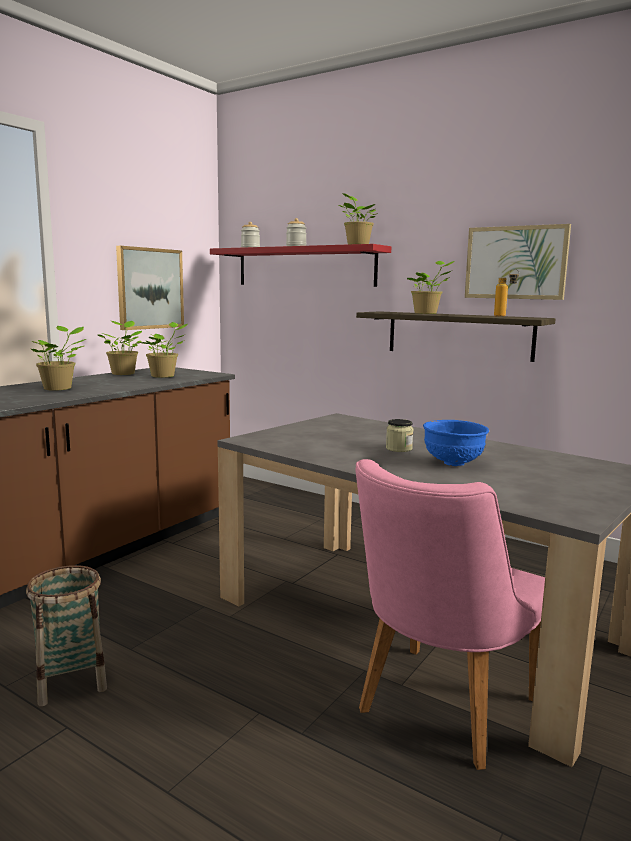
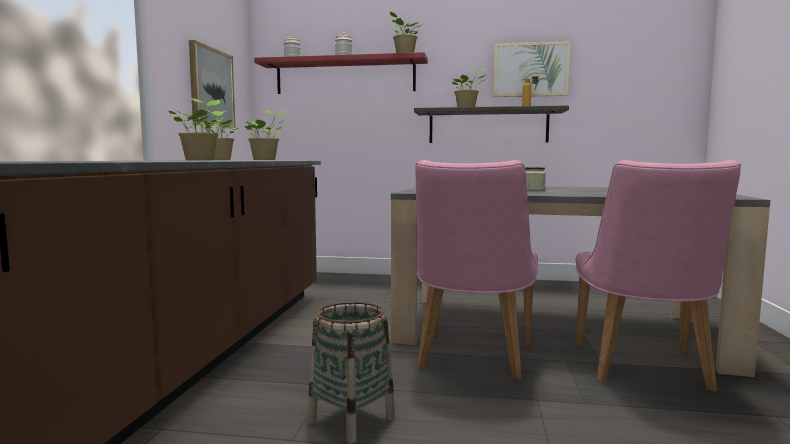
camera: 25 degrees left, 5 degrees down
(267, 640) = (472, 359): none -> pink chair
(453, 463) = (591, 191): blue bowl -> none

